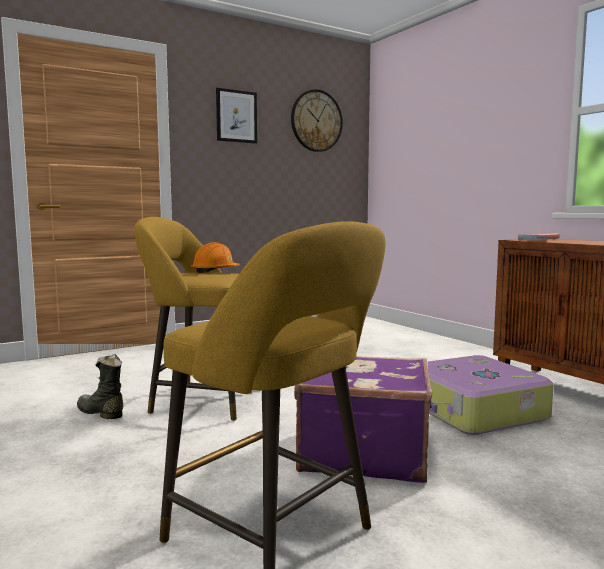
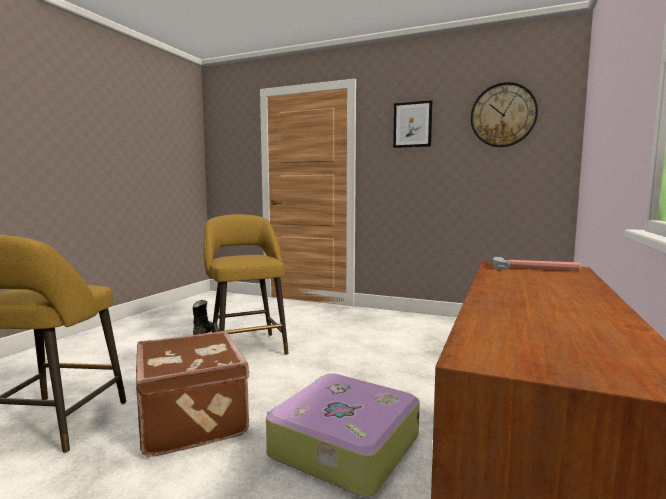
camera: 55 degrees right, 0 degrees up
(215, 271) = (261, 256): orange hard hat -> none
(363, 453) = (194, 419): purple suitcase -> brown suitcase

